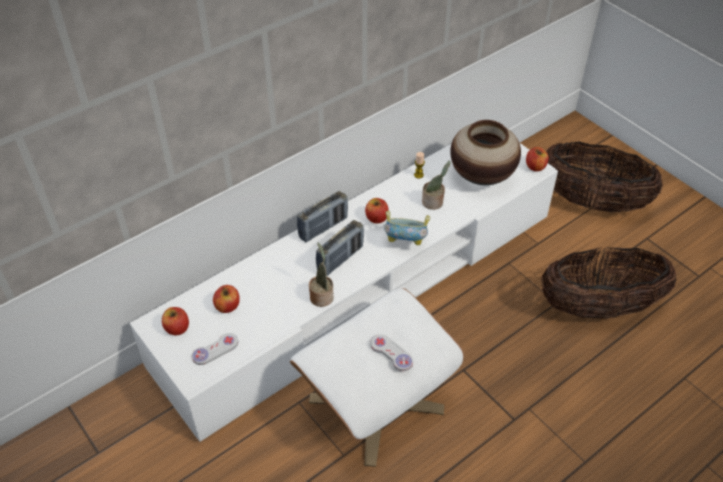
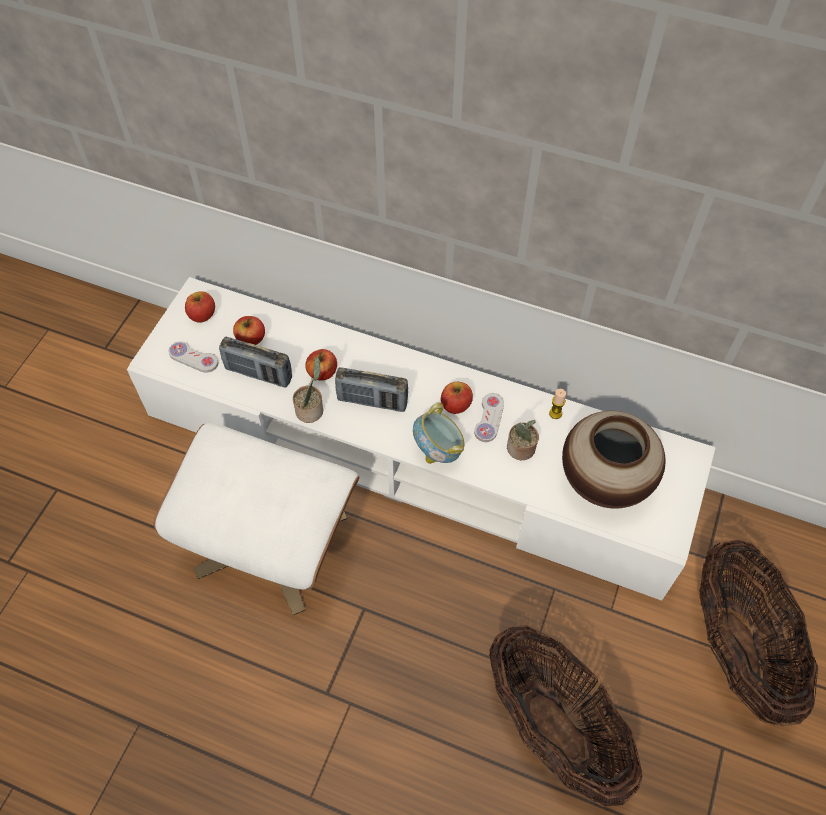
camera: 60 degrees right, 10 degrees up
(323, 227) = (407, 363): radio -> radio (258, 374)
(391, 353) = (254, 507): white game controller -> white game controller (489, 418)
(535, 167) = (670, 535): apple -> apple (322, 372)

